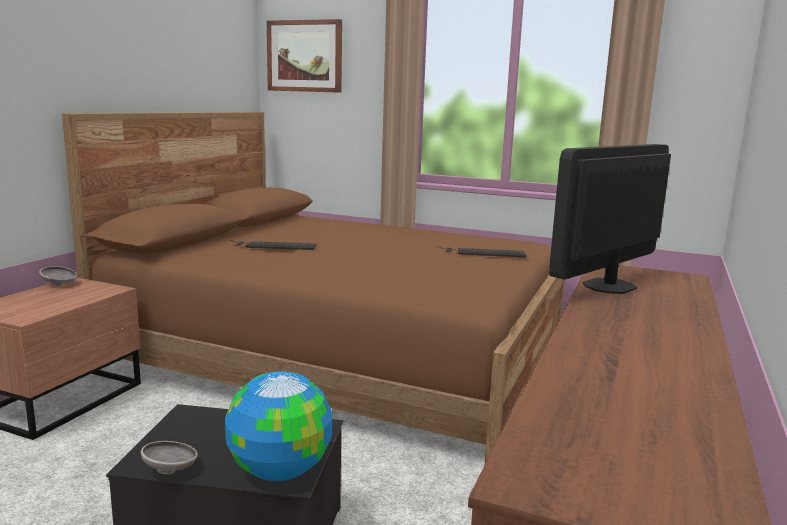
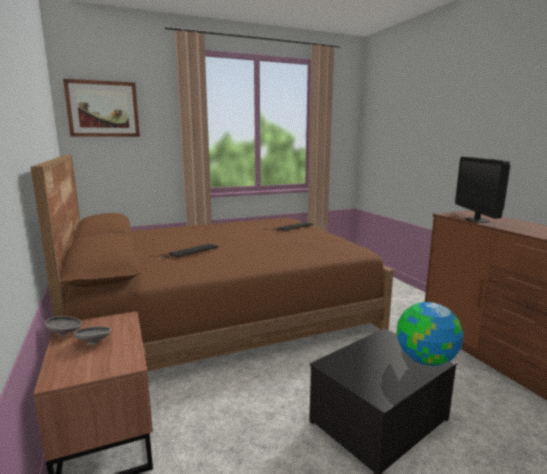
camera: 45 degrees left, 0 degrees up
(171, 470) = (398, 389): grey bowl -> grey bowl (94, 342)

